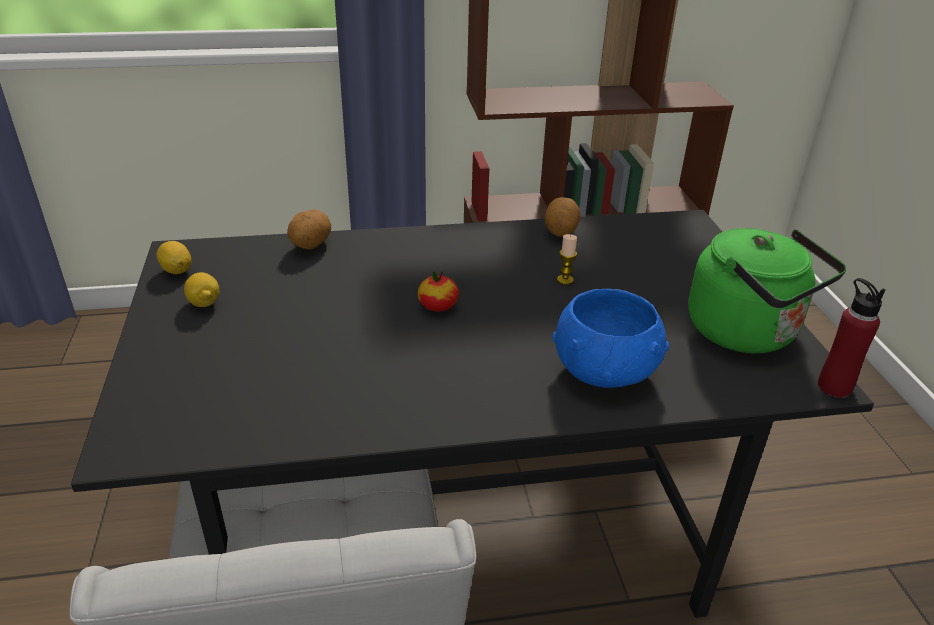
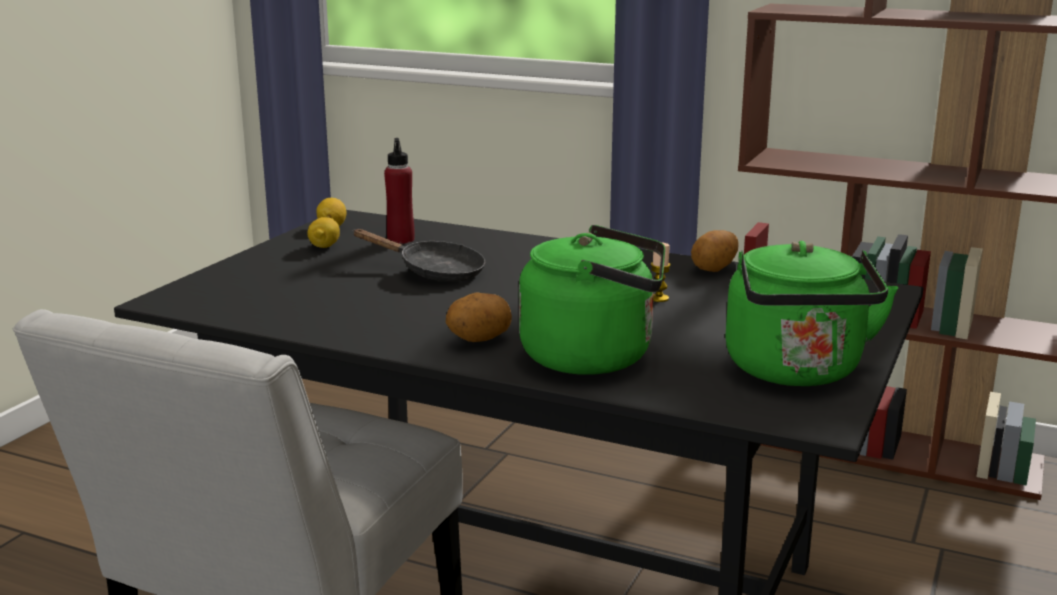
camera: 35 degrees right, 15 degrees down
(310, 245) = (458, 233): potato -> potato (479, 340)
(352, 306) = (434, 272): none -> black frying pan
(438, 305) = (507, 287): apple -> none
(606, 370) = (595, 357): blue bowl -> green kettle
(834, 386) = (828, 427): red bottle -> red bottle (401, 239)

